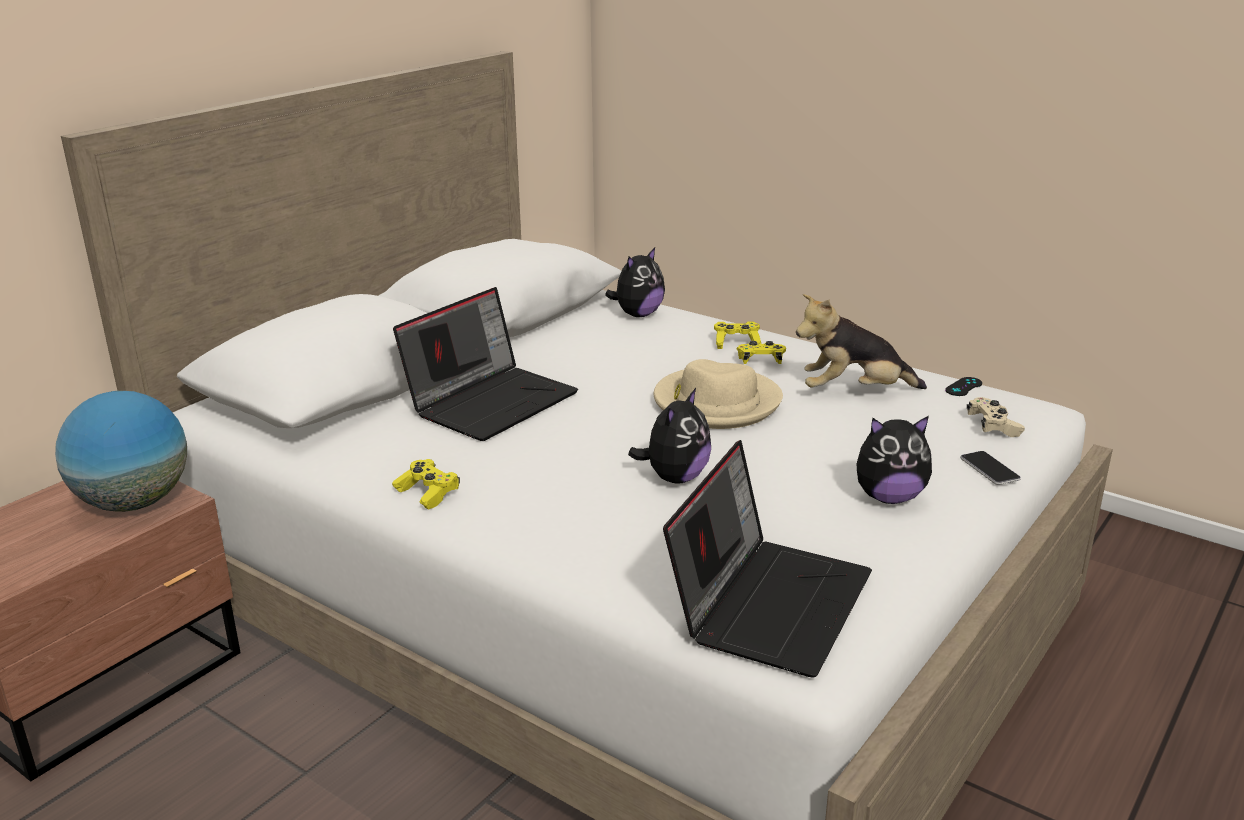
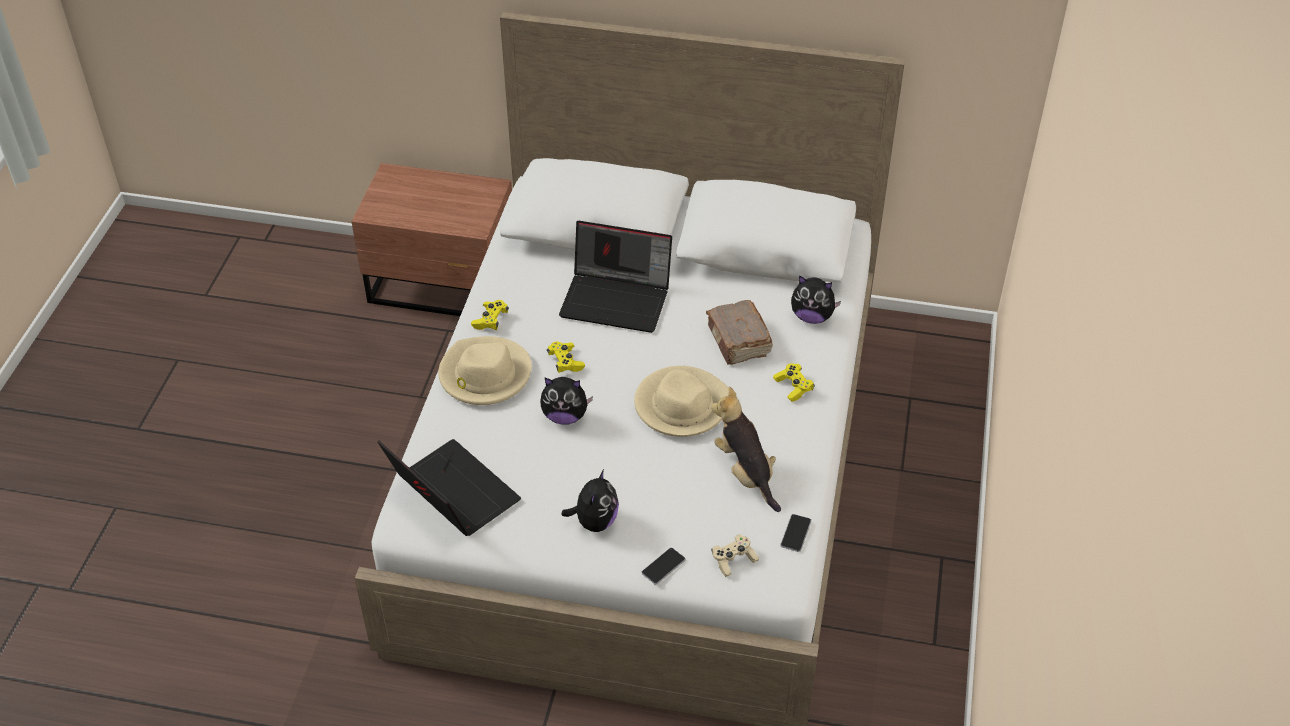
camera: 65 degrees right, 20 degrees up
(134, 503) = (464, 213): globe -> none
(536, 521) = (484, 375): none -> beige hat
(639, 354) = (738, 341): none -> brown book
(760, 361) = (767, 409): yellow game controller -> yellow game controller (565, 362)
(769, 602) = (451, 493): laptop -> laptop turned 135 degrees counterclockwise
(889, 497) = (594, 521): plush toy -> plush toy turned 135 degrees counterclockwise
(963, 387) = (795, 533): black game controller -> phone

